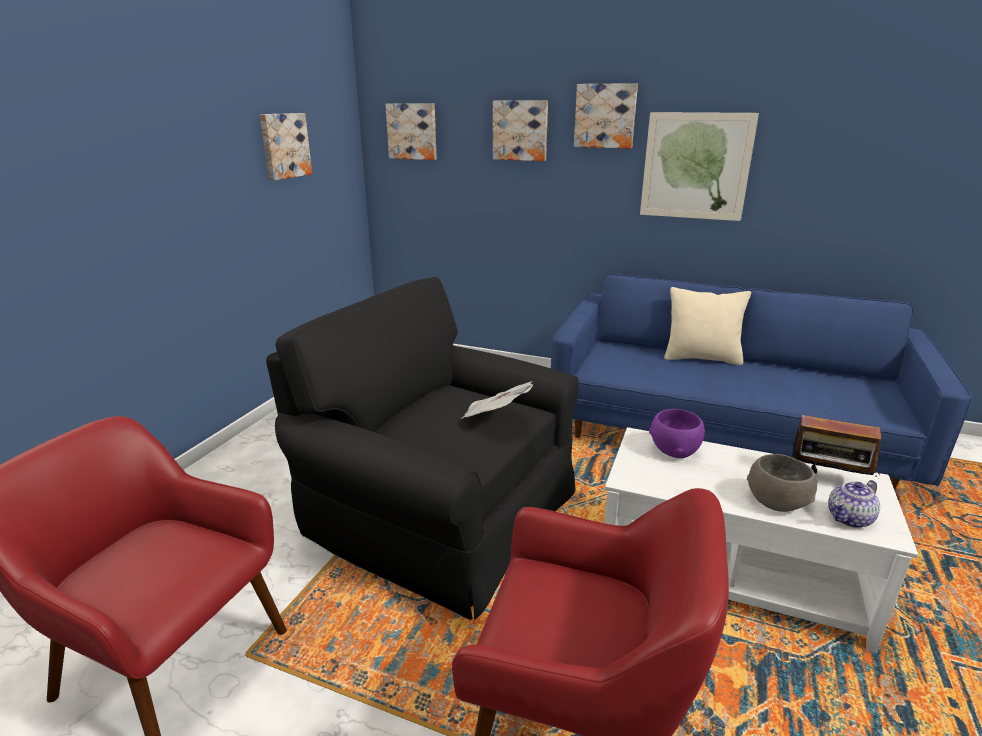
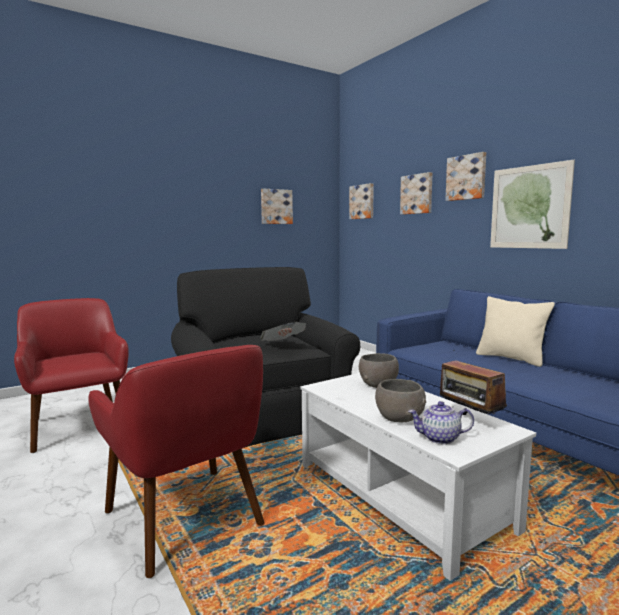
camera: 35 degrees right, 15 degrees down
(673, 450) = (377, 384): purple bowl -> grey bowl

